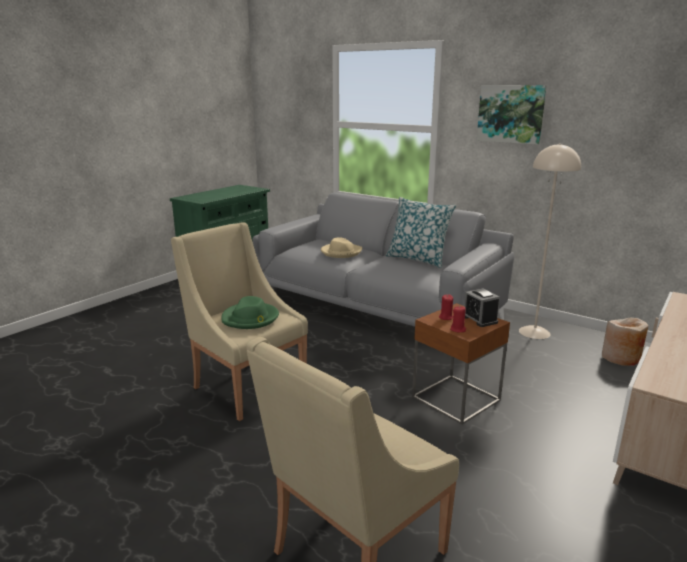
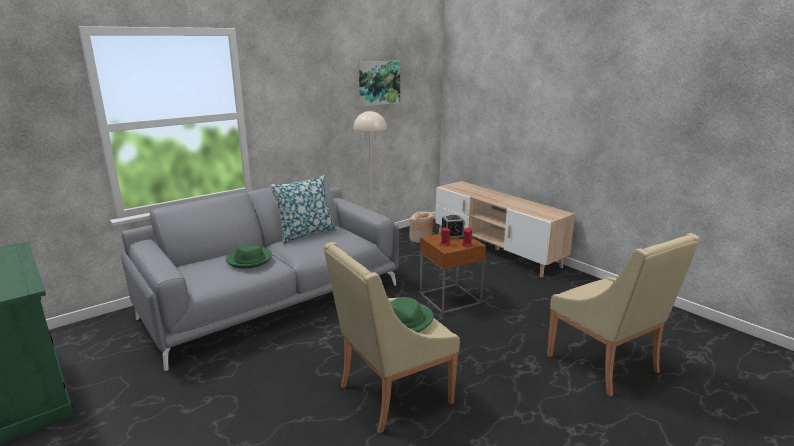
camera: 75 degrees left, 0 degrees up
(341, 252) = (249, 259): beige hat -> green hat
(510, 114) = (306, 92): picture -> picture (379, 83)

